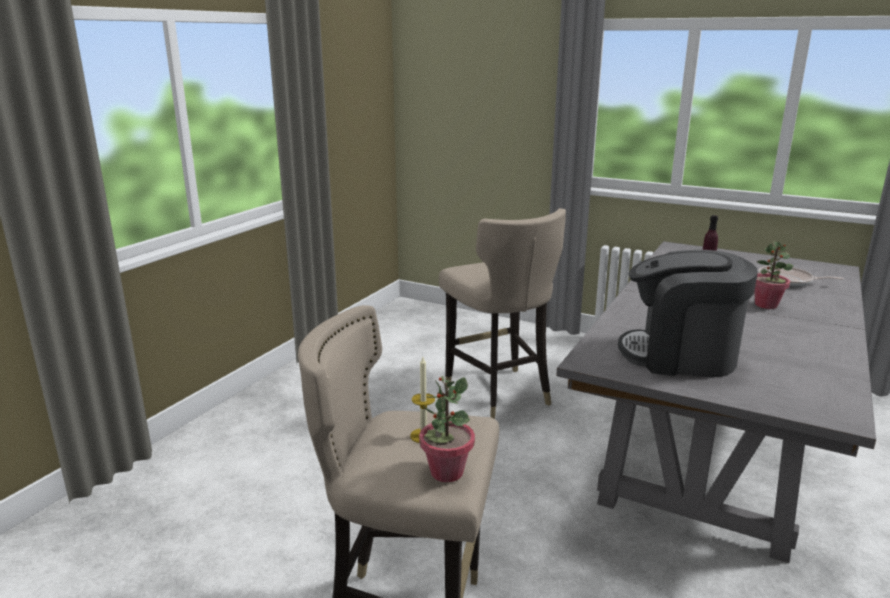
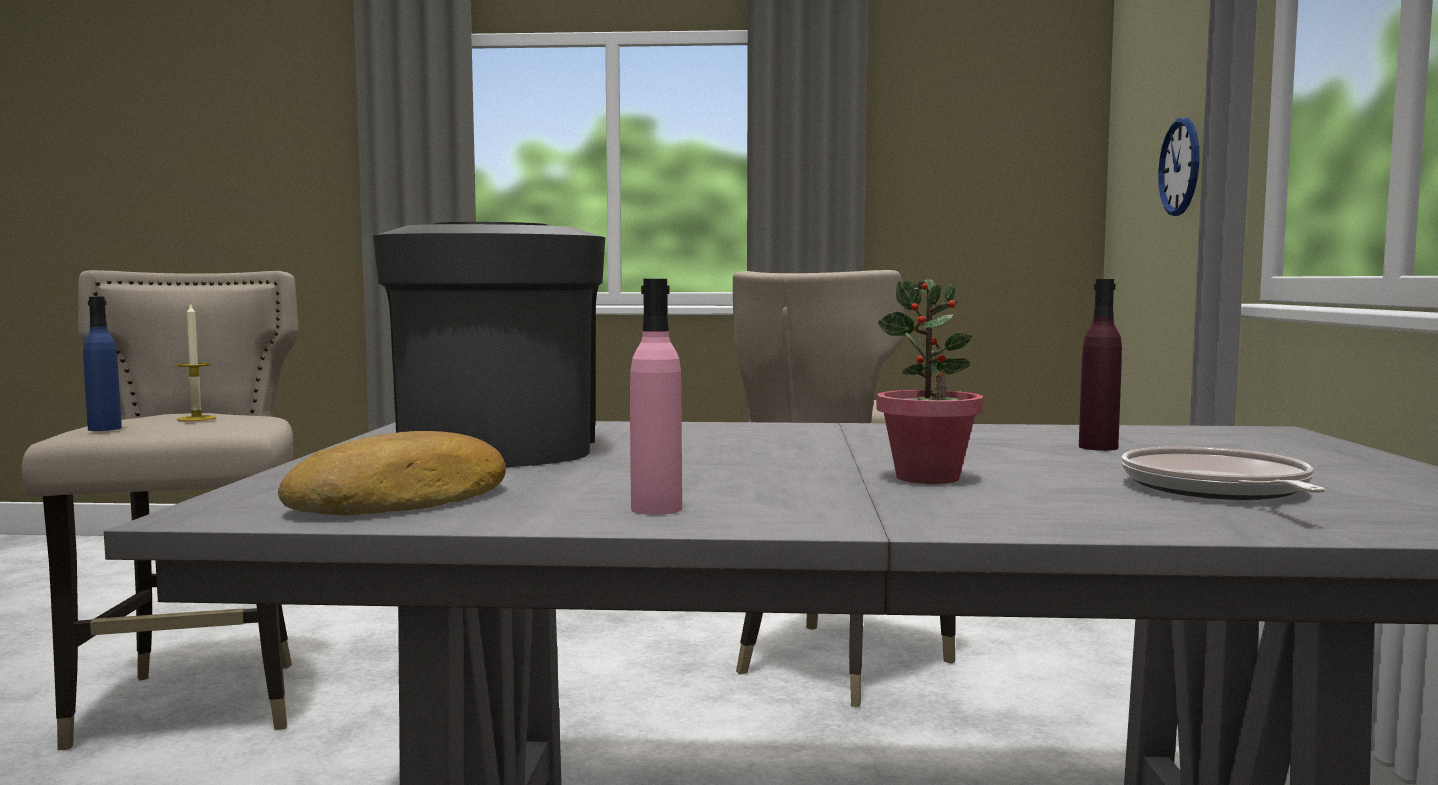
camera: 65 degrees right, 15 degrees down
(446, 472) = (104, 429): potted plant -> blue bottle
(495, 116) = (1180, 167): none -> wall clock
(811, 383) = (404, 500): none -> bread
(824, 347) = (656, 509): none -> pink bottle

